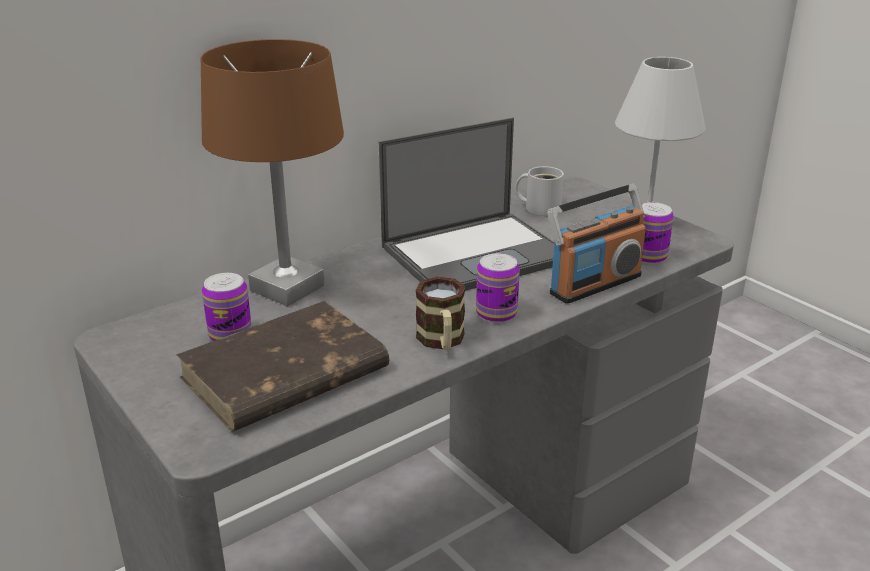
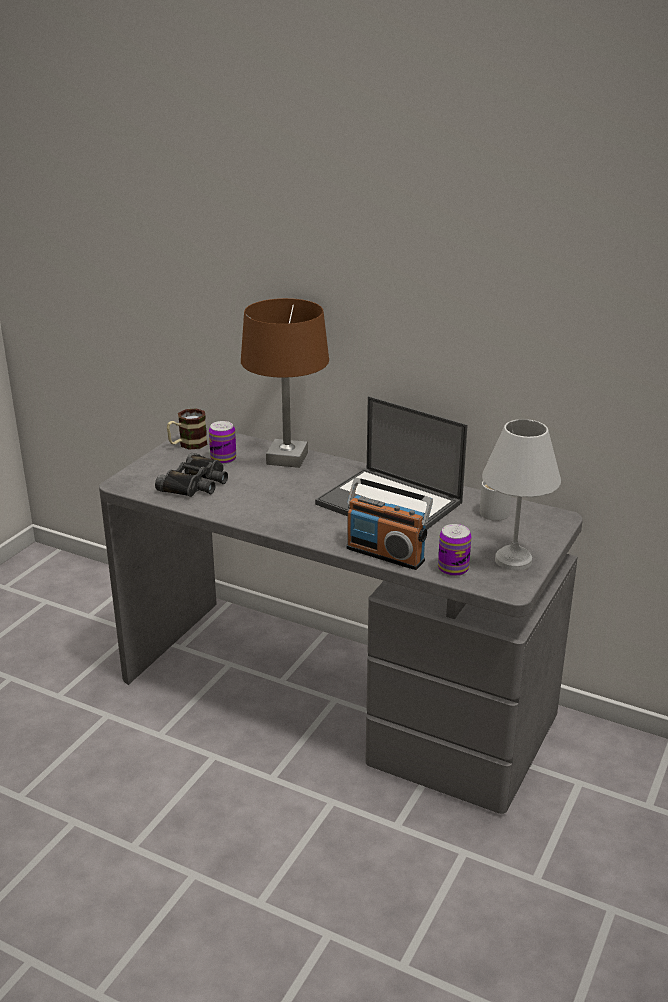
camera: 65 degrees right, 0 degrees up
(283, 374) = (196, 483): brown book -> black binoculars
(442, 342) = (263, 518): mug -> mug (187, 444)
(496, 313) = (312, 527): can -> none

